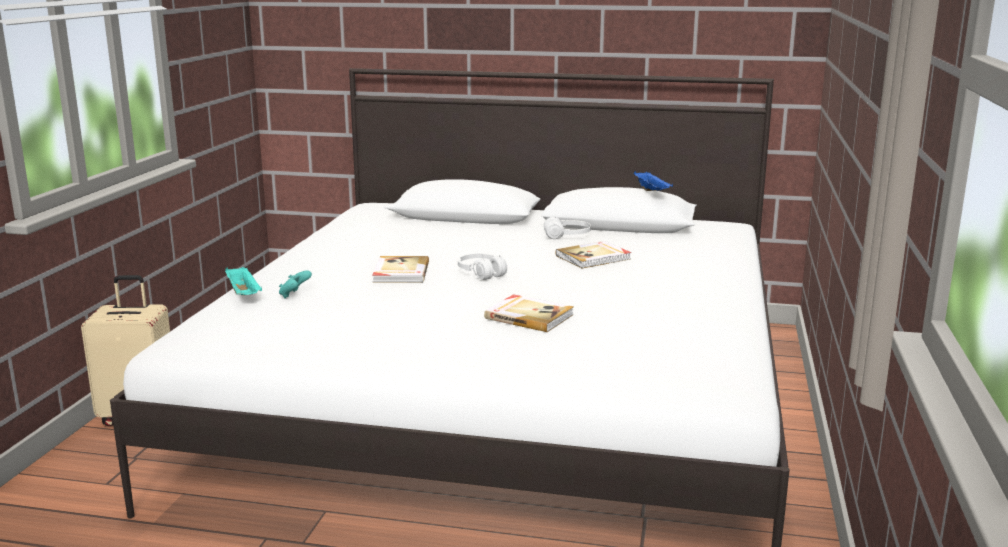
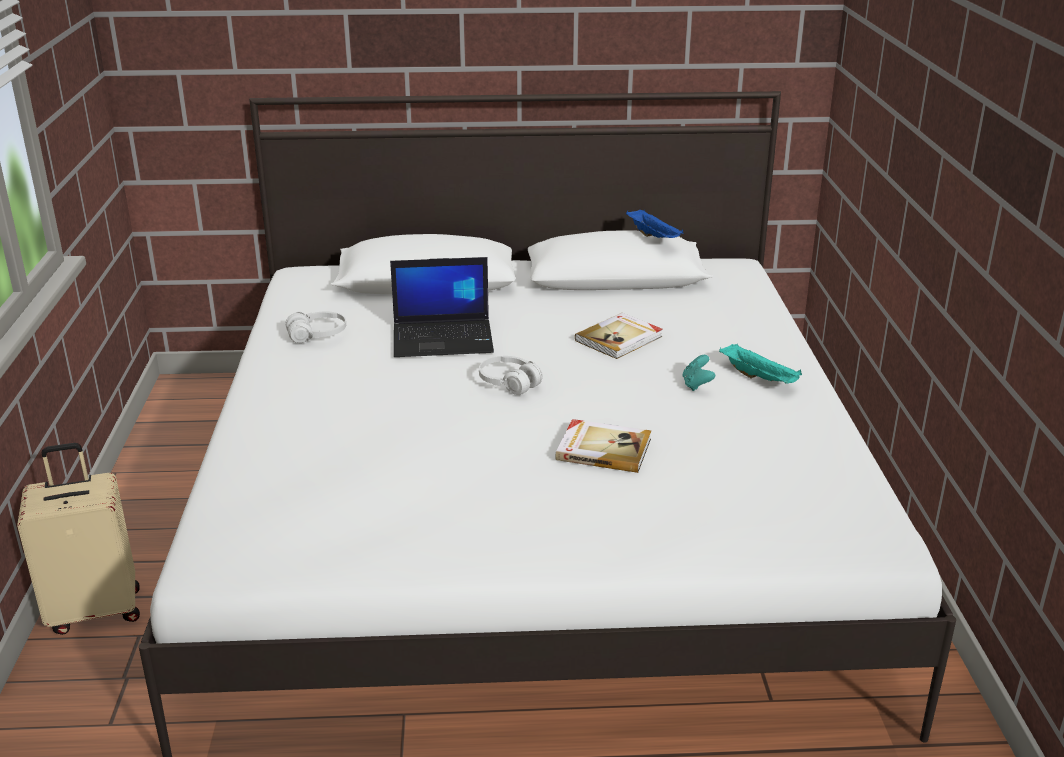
camera: 15 degrees left, 10 degrees up
(244, 295) = (238, 459): turquoise tray -> turquoise tray (760, 378)
(294, 295) = (304, 452): turquoise game controller -> turquoise game controller (697, 385)
(400, 272) = (411, 394): book -> none
(451, 246) = (444, 339): none -> laptop
(567, 236) = (569, 305): white headphones -> white headphones (317, 335)

